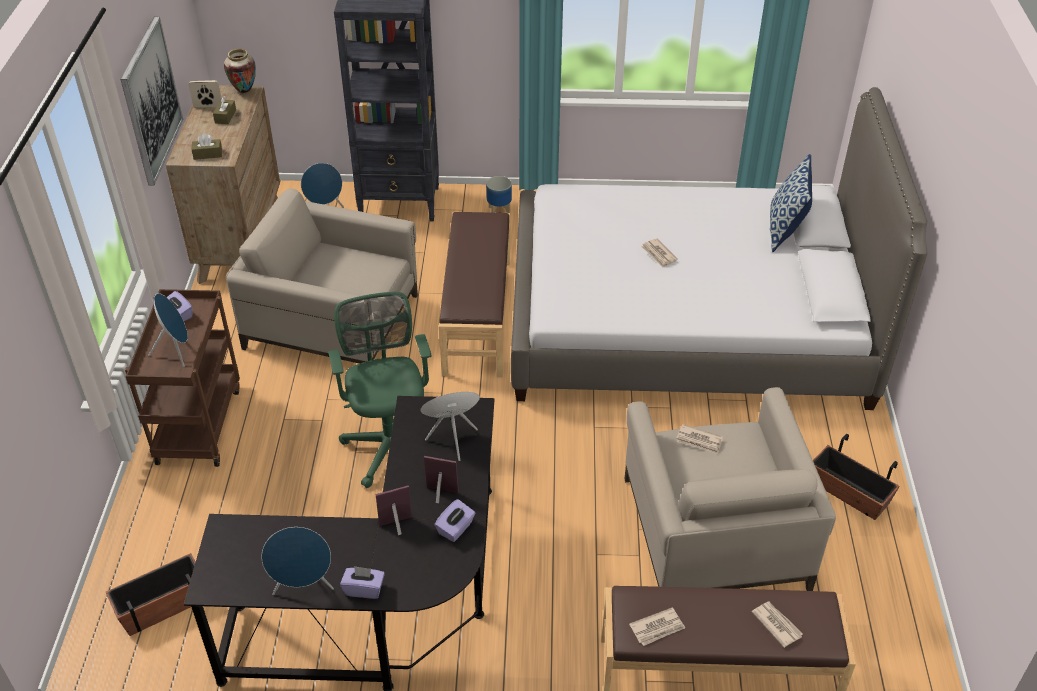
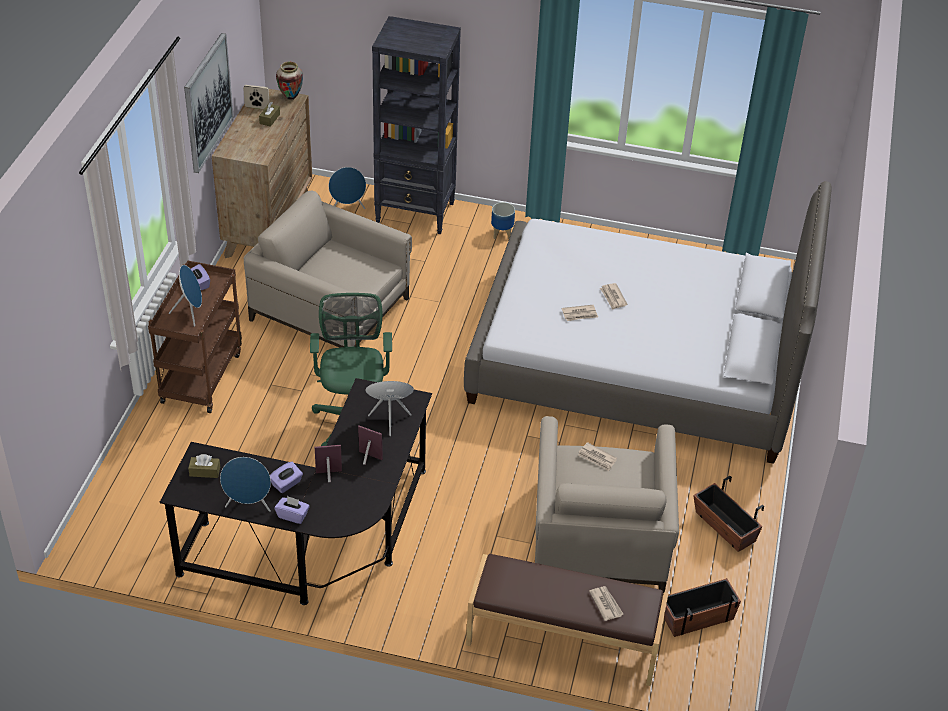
camera: 10 degrees right, 0 degrees up
(162, 606) = (146, 511): planter -> planter (697, 617)
(208, 154) = (248, 151): brown tissue box -> brown tissue box (205, 471)
(456, 529) = (373, 485): purple tissue box -> purple tissue box (286, 484)
(478, 316) = (456, 325): brown bench -> none
(657, 628) = (512, 589): newspaper -> newspaper (580, 314)
(785, 231) = (733, 294): pillow -> none

